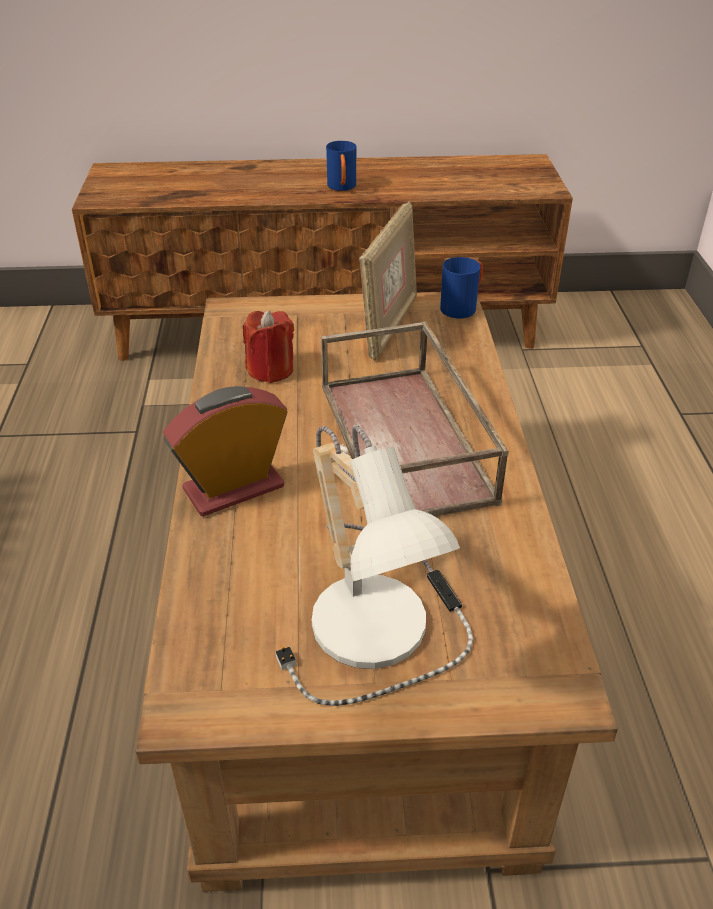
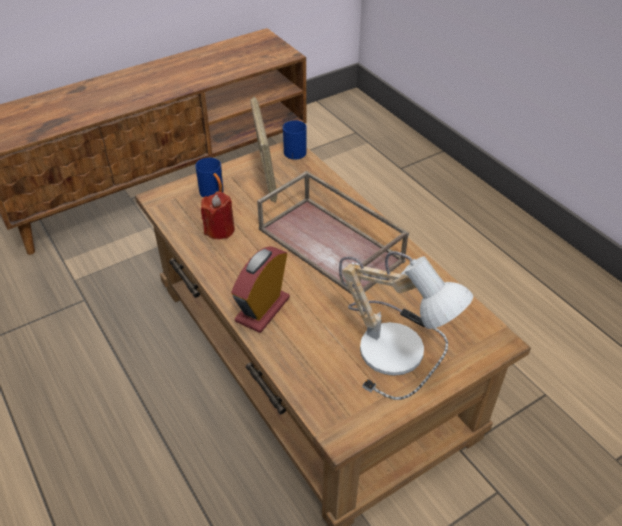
camera: 30 degrees left, 5 degrees up
(342, 188) = (160, 88): blue mug -> blue mug (214, 194)

